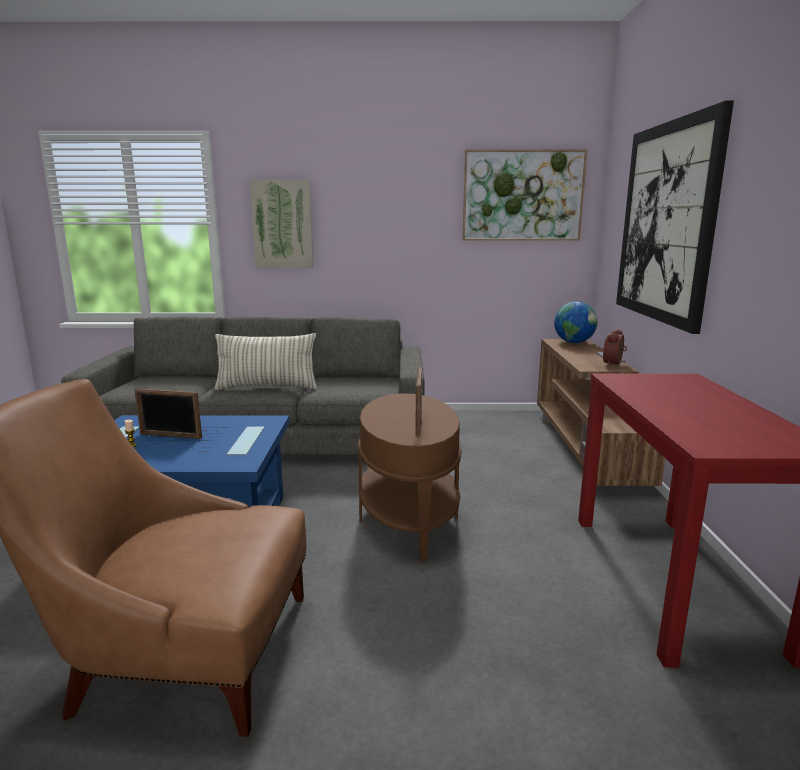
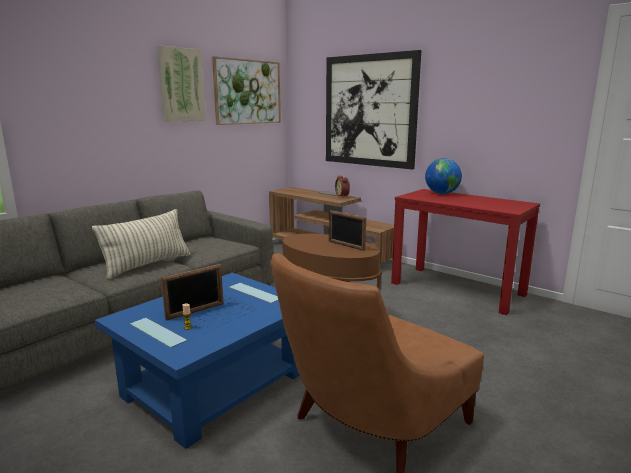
camera: 50 degrees left, 0 degrees up
(282, 224) = (73, 115): picture -> picture (181, 85)
(574, 342) = (291, 190): globe -> globe (442, 193)

